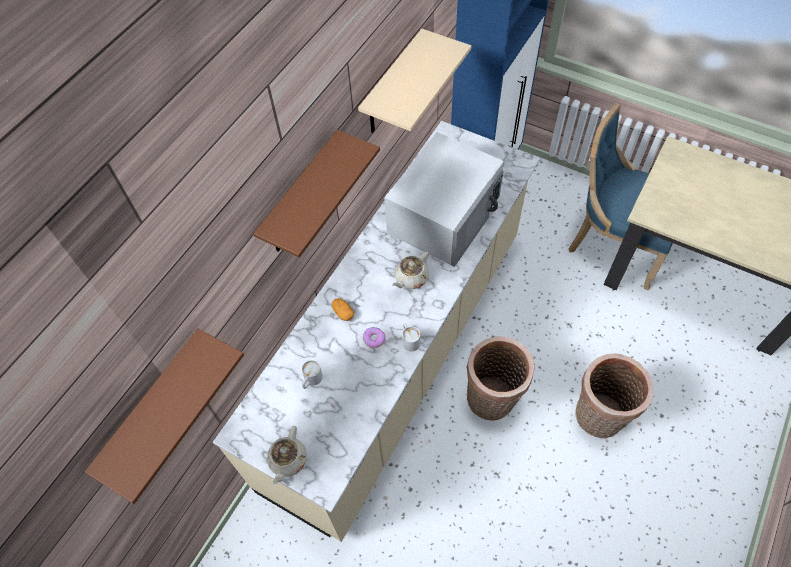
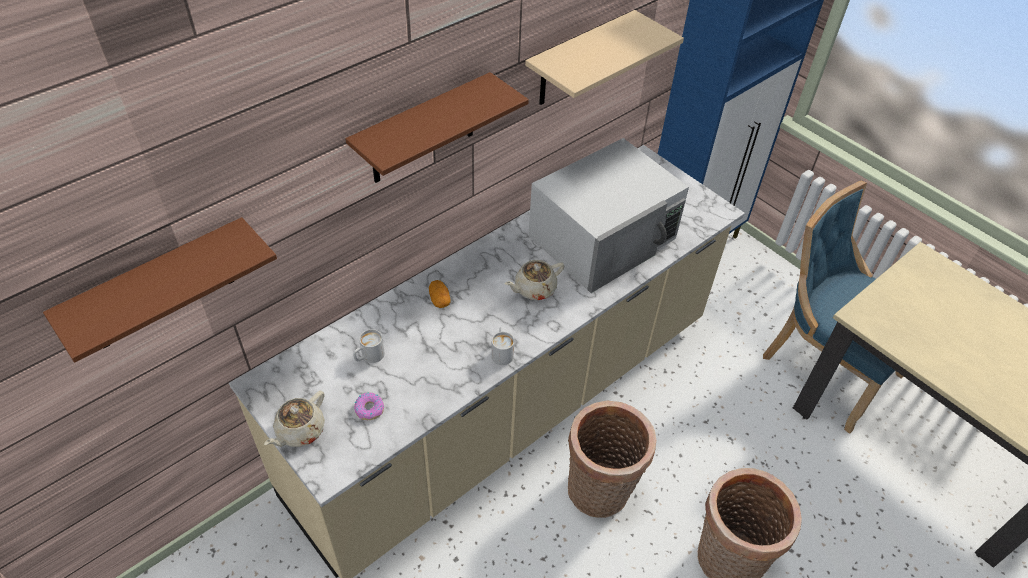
camera: 15 degrees right, 10 degrees down
(374, 339) = (461, 337): donut -> donut (369, 409)

